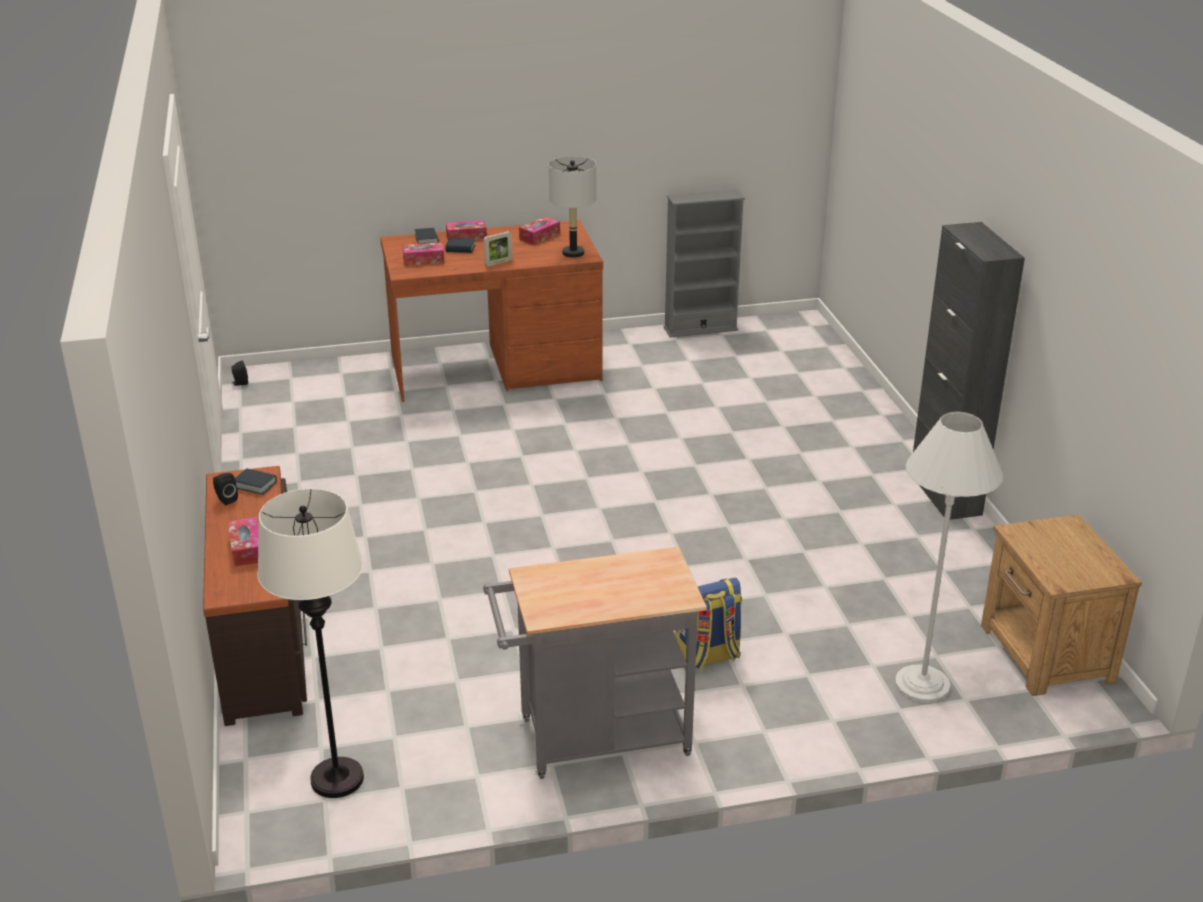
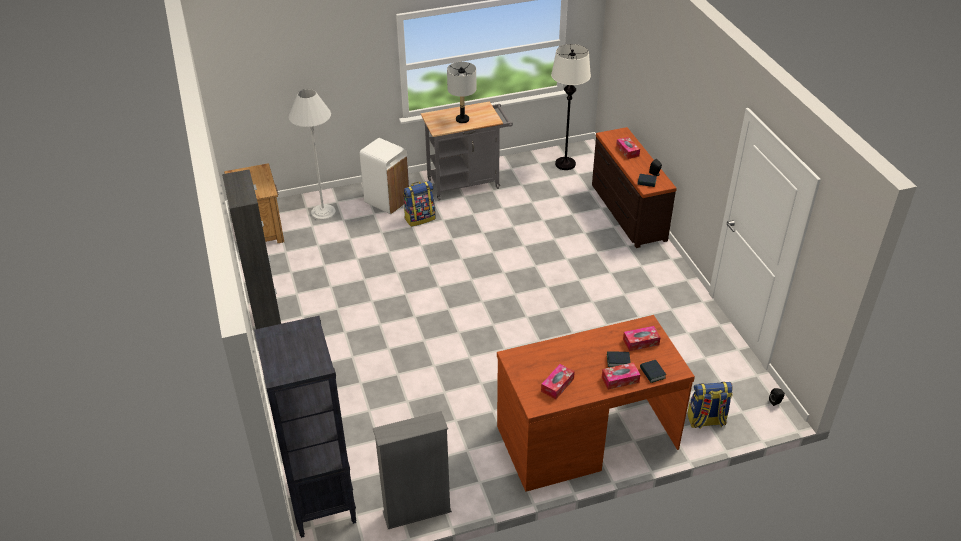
camera: 175 degrees right, 10 degrees up
(341, 373) = (706, 420): none -> backpack
(498, 263) = (579, 342): picture frame -> none
(573, 253) = (522, 361): grey table lamp -> grey table lamp (462, 119)
(783, 703) = (387, 201): none -> white trash can
(806, 340) = (322, 500): none -> black bookcase

